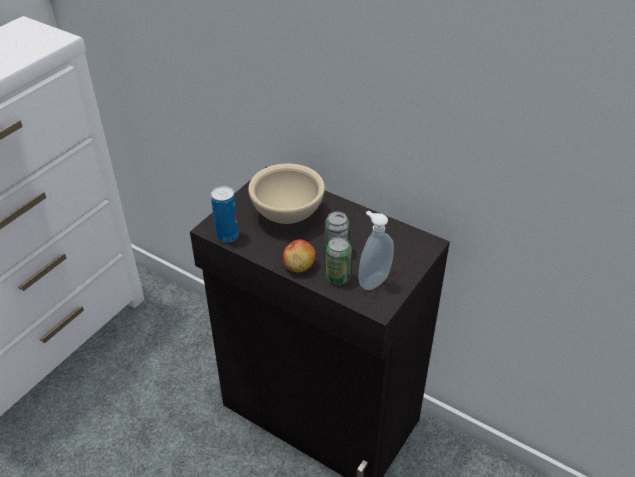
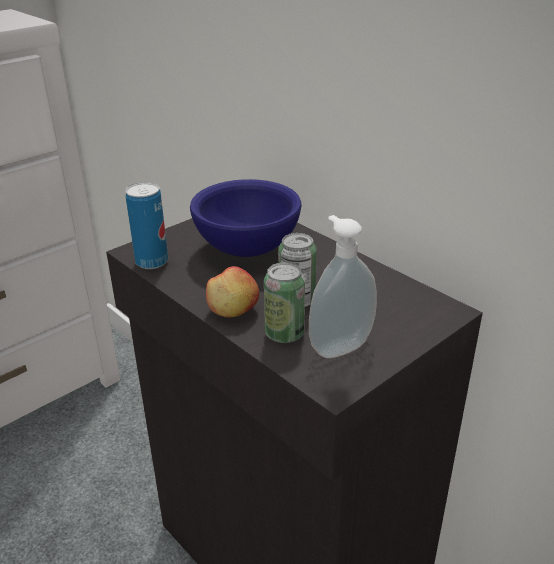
camera: 15 degrees right, 10 degrees down
(286, 213) = (246, 248): beige bowl -> blue bowl

